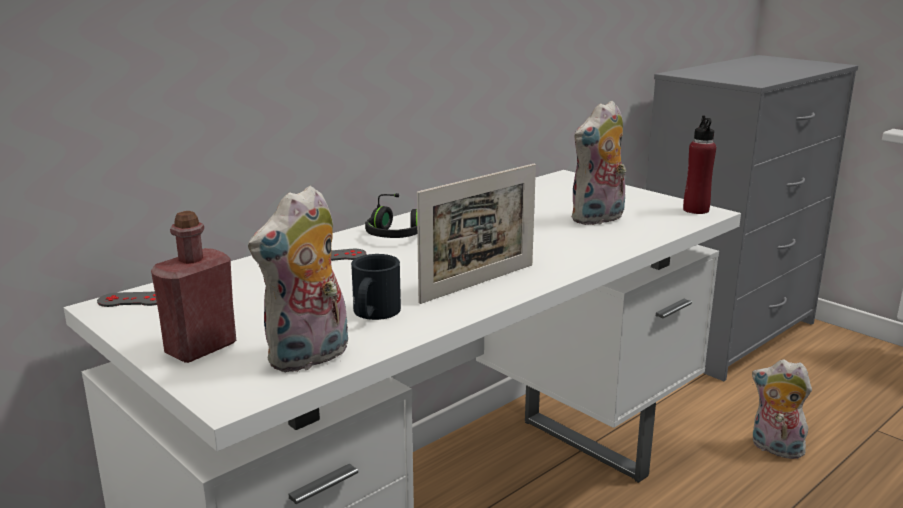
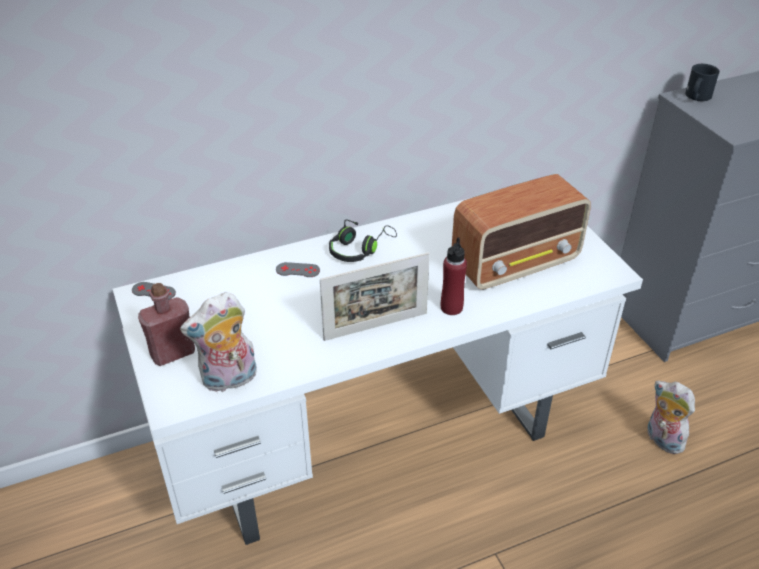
camera: 20 degrees right, 20 degrees up
(373, 314) = (289, 345): black mug -> black mug (696, 97)
(598, 219) = (516, 263): plush toy -> radio
(696, 210) = (606, 267): red bottle -> red bottle (451, 307)

